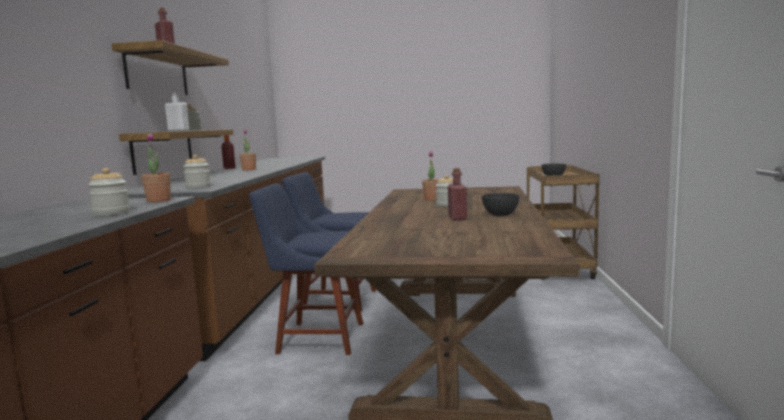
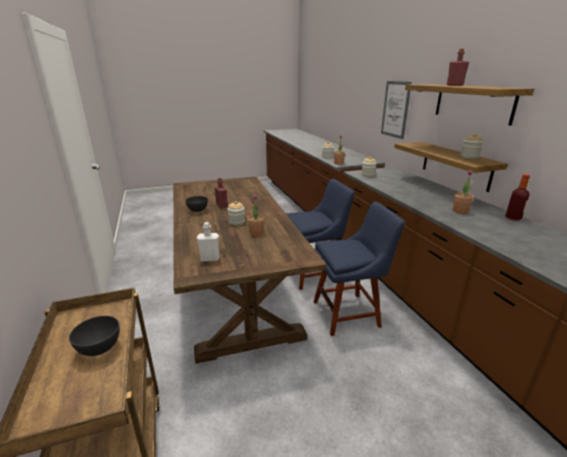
camera: 155 degrees right, 15 degrees up
(53, 83) = (395, 109): none -> picture
(178, 131) = (424, 148): white bottle -> white bottle (210, 259)

